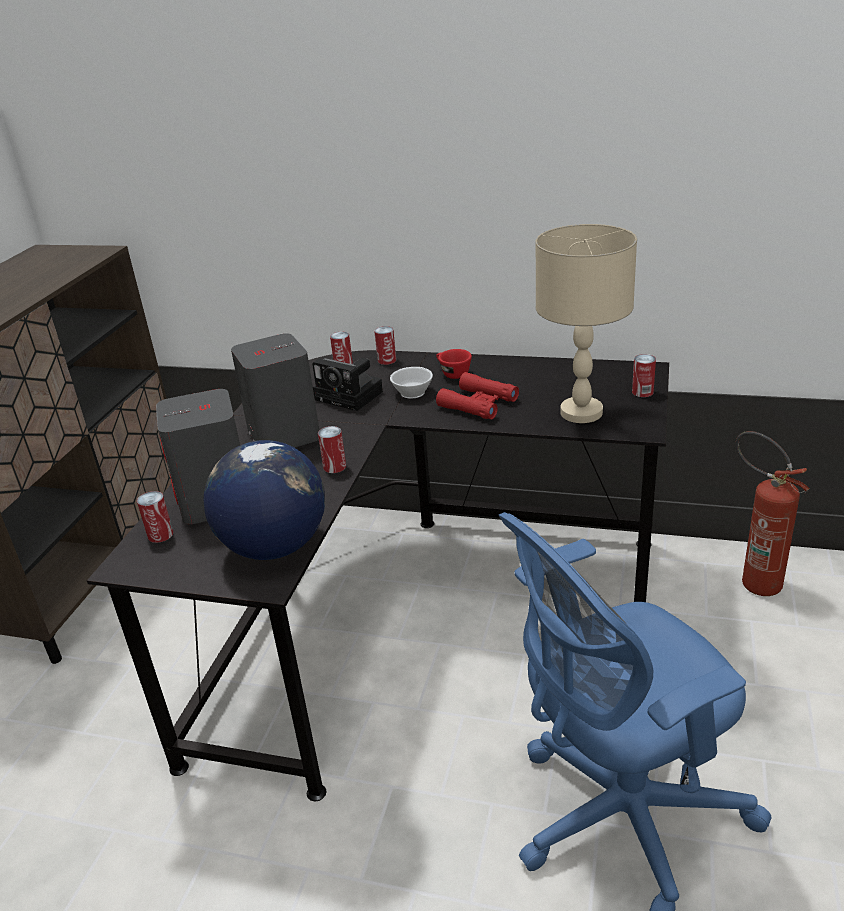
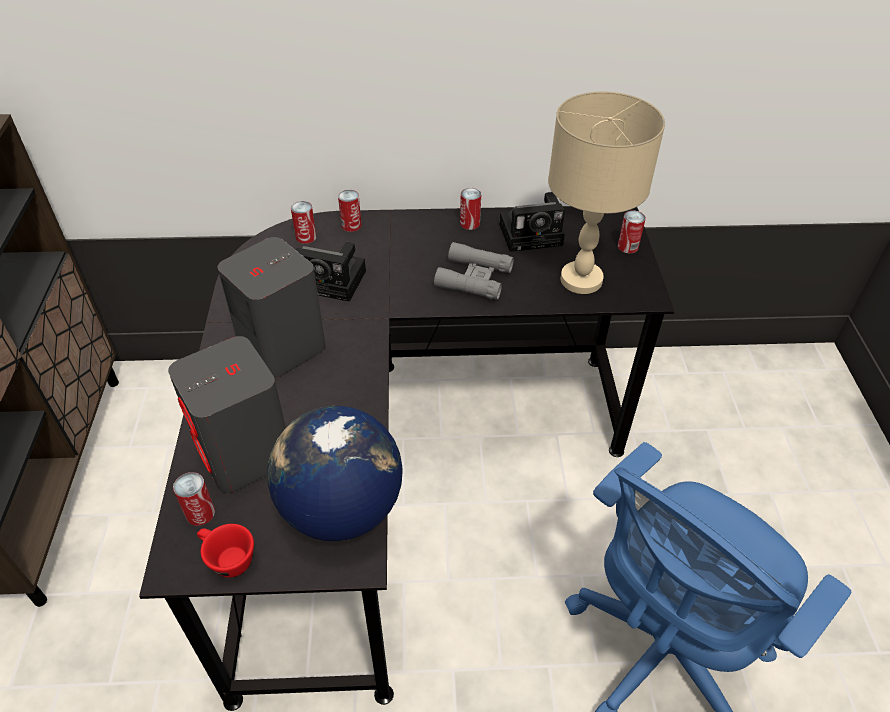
camera: 20 degrees left, 15 degrees up
(334, 466) = (359, 384): can -> can (469, 223)
(411, 391) = (397, 268): white cup -> none
(452, 373) = (429, 238): red cup -> red cup (227, 559)
(478, 403) = (474, 278): red binoculars -> grey binoculars
(552, 377) = (533, 234): none -> camera
(752, 580) = (696, 386): fire extinguisher -> none

